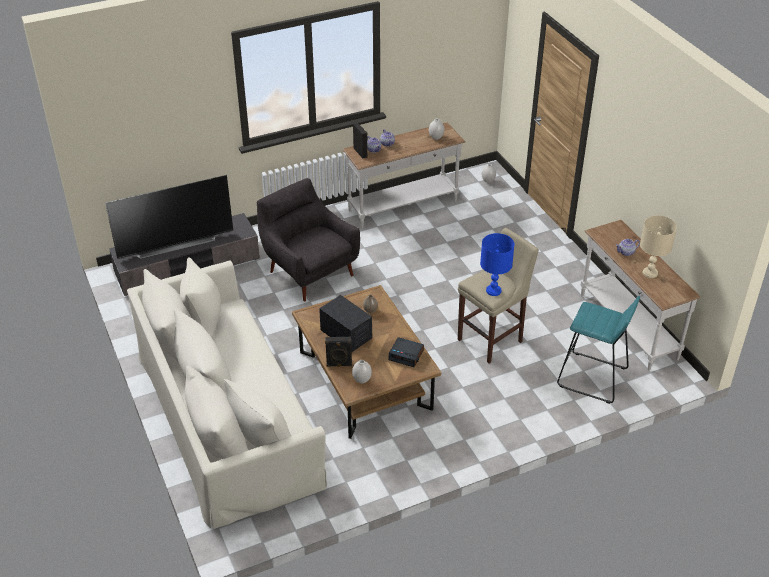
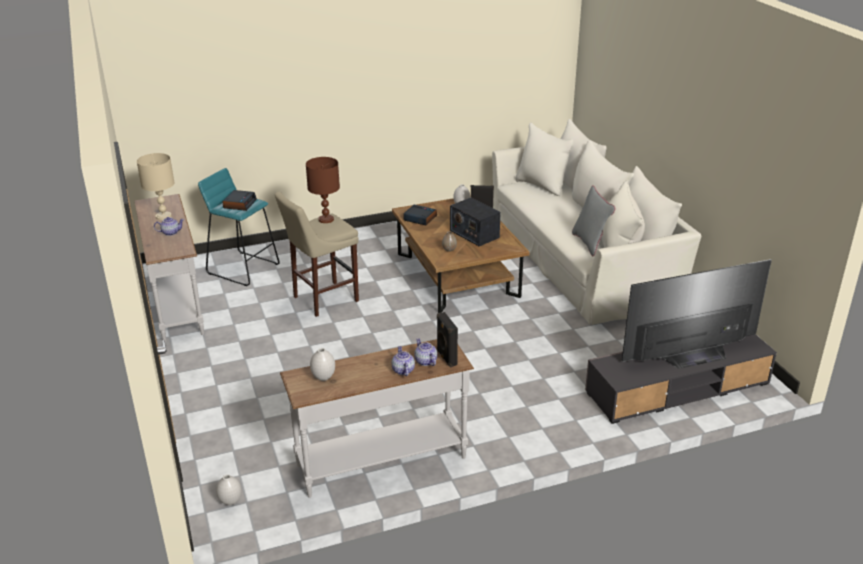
camera: 175 degrees left, 10 degrees down
(228, 330) = (590, 243): none -> grey pillow
(309, 271) = (518, 374): grey armchair -> none
(494, 291) = (325, 219): blue table lamp -> brown table lamp
(596, 319) = (239, 204): none -> alarm clock

